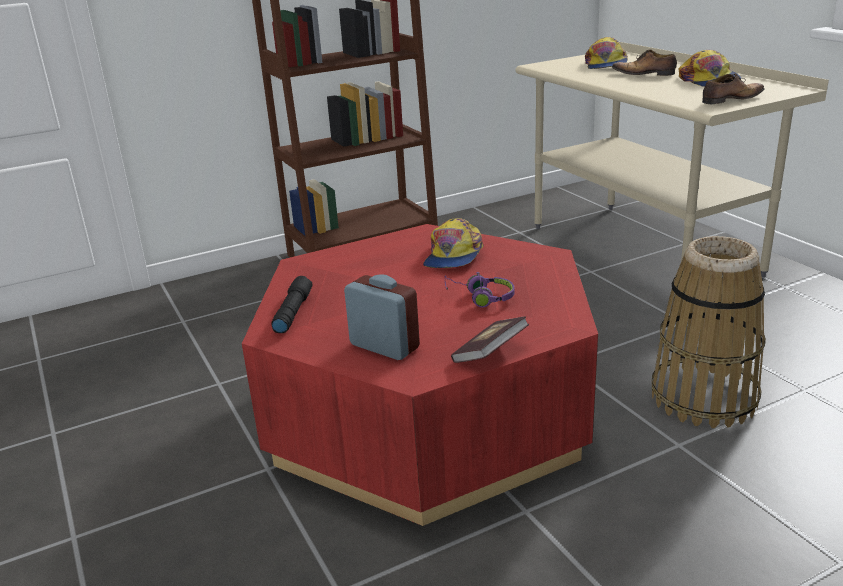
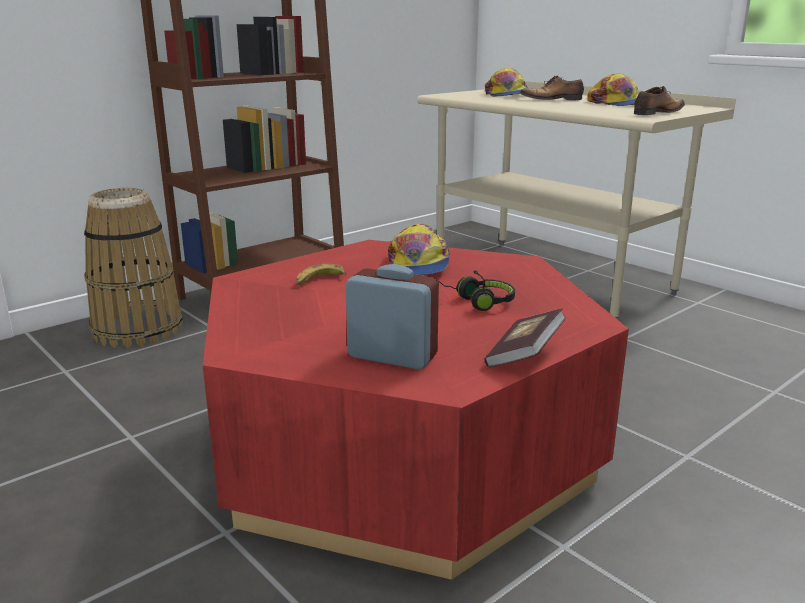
camera: 15 degrees left, 5 degrees down
(292, 312) = (255, 328): black flashlight -> none
(363, 267) = (319, 280): none -> banana
(480, 298) = (474, 302): purple headphones -> black headphones
(704, 398) = (685, 407): basket -> basket (138, 330)

